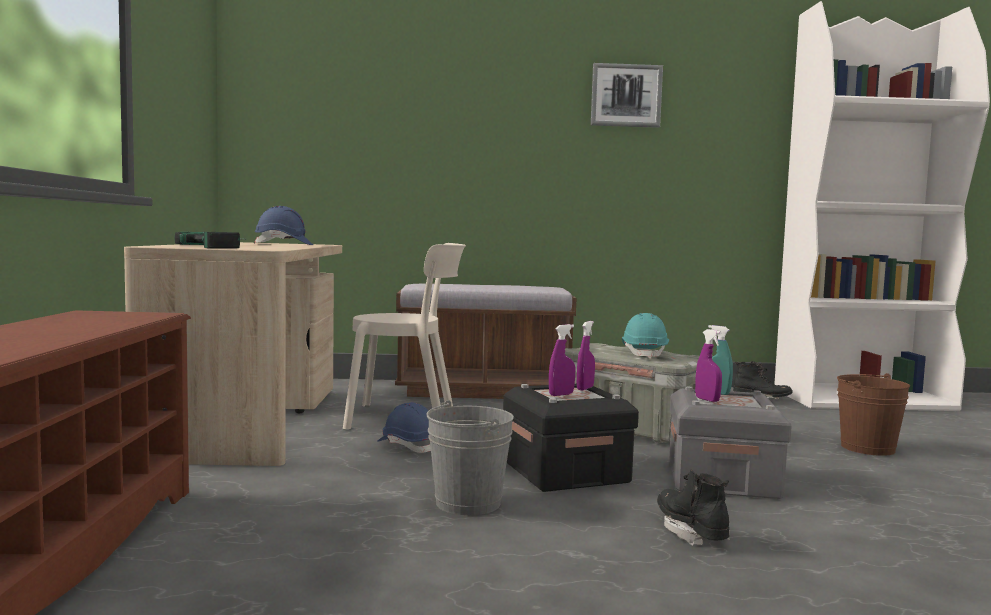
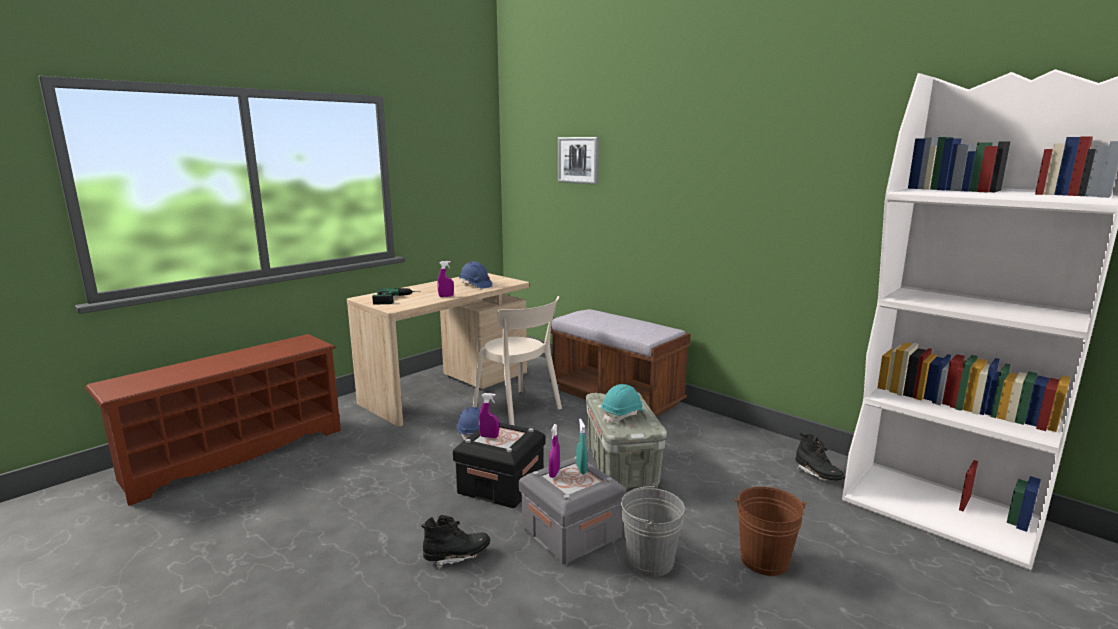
camera: 45 degrees right, 10 degrees up
(468, 503) = (413, 485): grey bucket -> grey bucket (650, 560)
(585, 388) = (518, 435): purple spray bottle -> purple spray bottle (446, 296)
(626, 95) = (747, 169): picture -> picture (578, 160)
(691, 532) = (457, 556): black boot -> black boot turned 45 degrees clockwise

